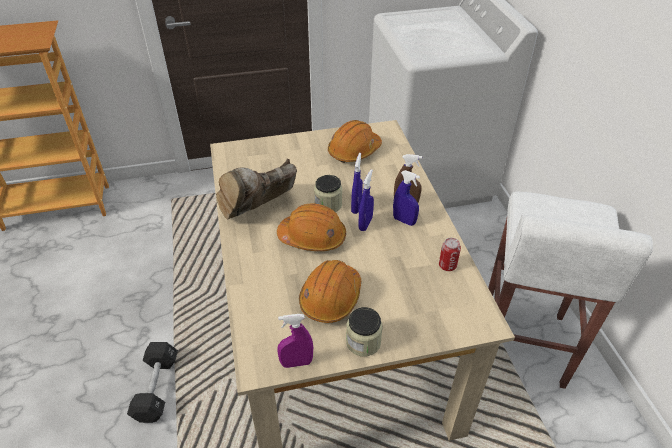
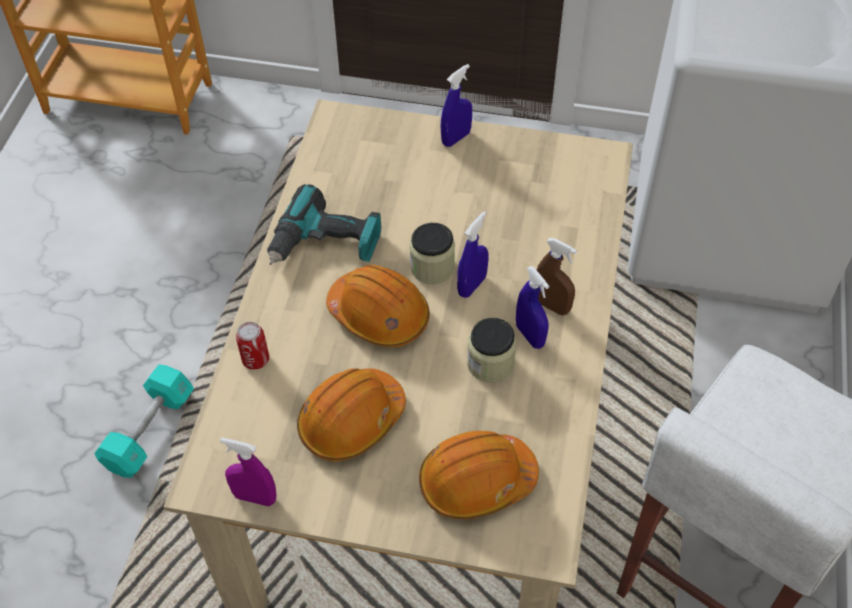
camera: 25 degrees right, 10 degrees up
(156, 388) = (149, 431): black dumbbell -> turquoise dumbbell
(258, 212) = (326, 244): brown boot -> power drill
(354, 151) = (527, 183): orange hard hat -> orange hard hat (476, 481)
(363, 342) = (357, 504): jar -> jar (490, 363)
(365, 224) = (468, 320): blue spray bottle -> blue spray bottle (456, 138)
(447, 265) = (548, 435): can -> can (255, 359)

